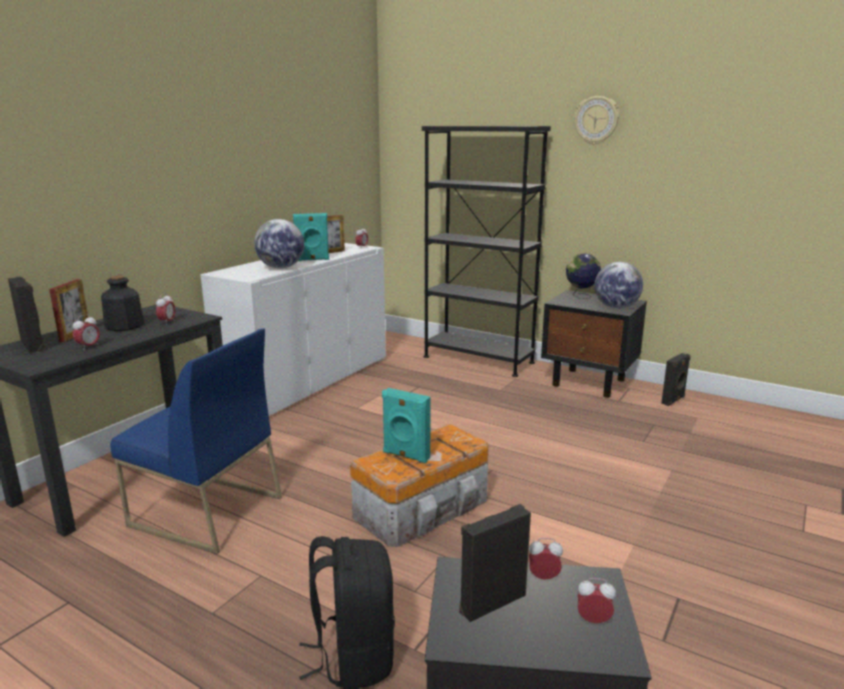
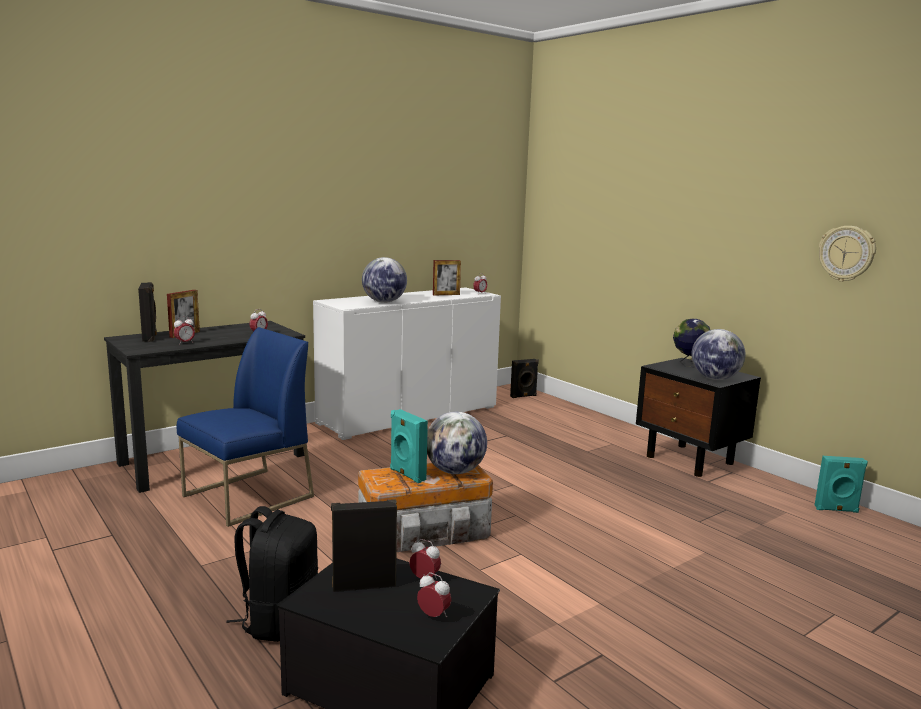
camera: 20 degrees right, 5 degrees down
(124, 326) = (225, 332): bottle -> none
(205, 511) = (248, 497): blue chair -> blue chair turned 90 degrees counterclockwise
(312, 260) = (420, 299): turquoise speaker -> turquoise speaker (836, 510)
(448, 441) = (455, 471): none -> globe
(478, 360) = (588, 421): black bookcase -> none
(596, 120) = (719, 179): wall clock -> wall clock (846, 253)
(673, 400) = (773, 492): black speaker -> black speaker (523, 396)

